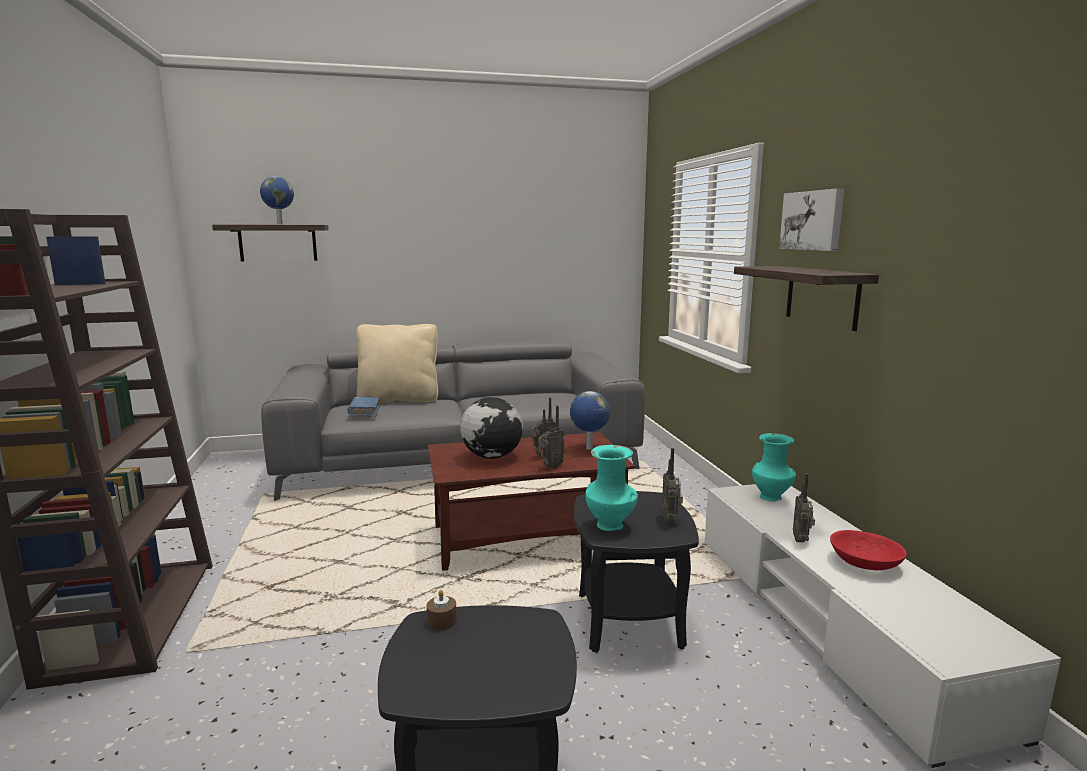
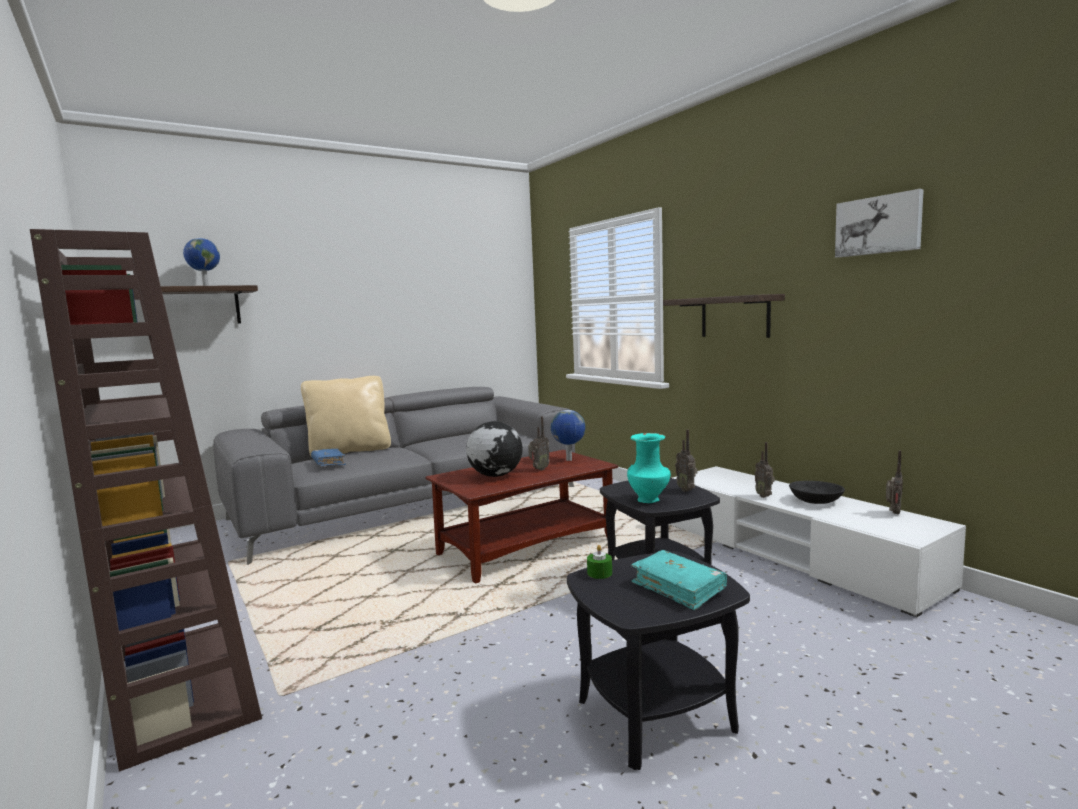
camera: 20 degrees left, 5 degrees down
(442, 621) = (599, 573): brown candle -> green candle
(497, 669) = (678, 588): none -> turquoise book
(550, 467) = (554, 475): radio -> radio (893, 513)
(771, 497) = (718, 476): turquoise vase -> none
(813, 220) = (719, 261): picture -> picture (878, 225)
(864, 563) = (816, 501): red bowl -> black bowl

